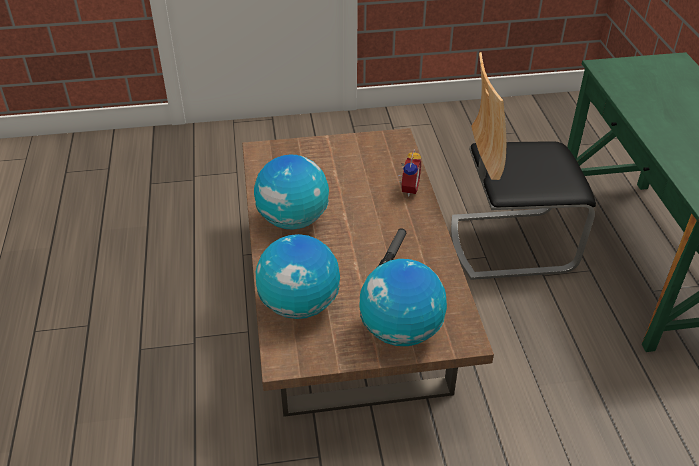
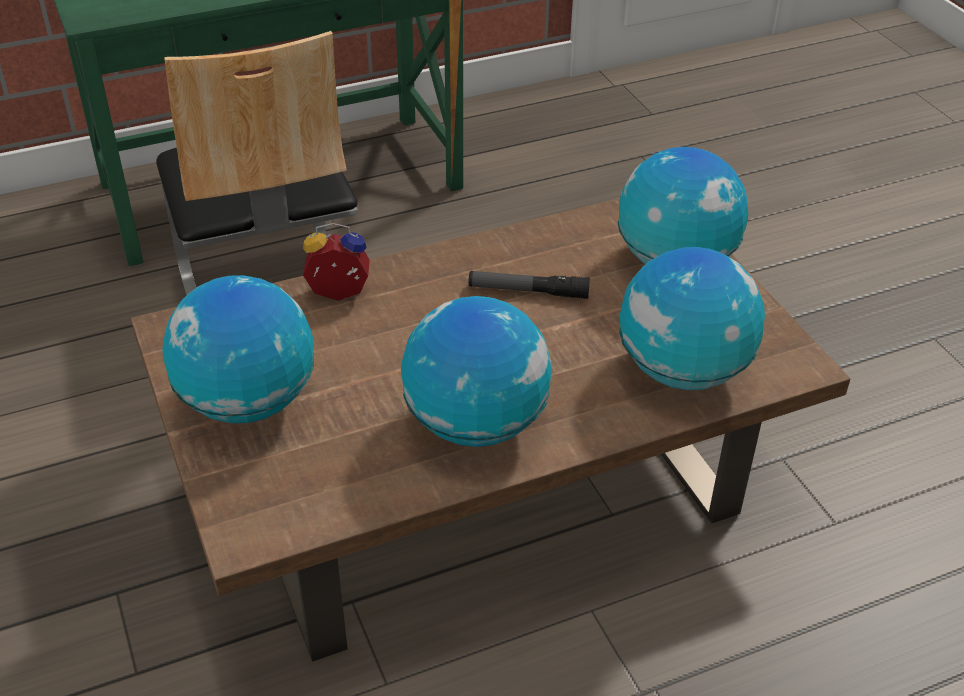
camera: 105 degrees left, 0 degrees up
(337, 155) = (247, 402): none -> globe

